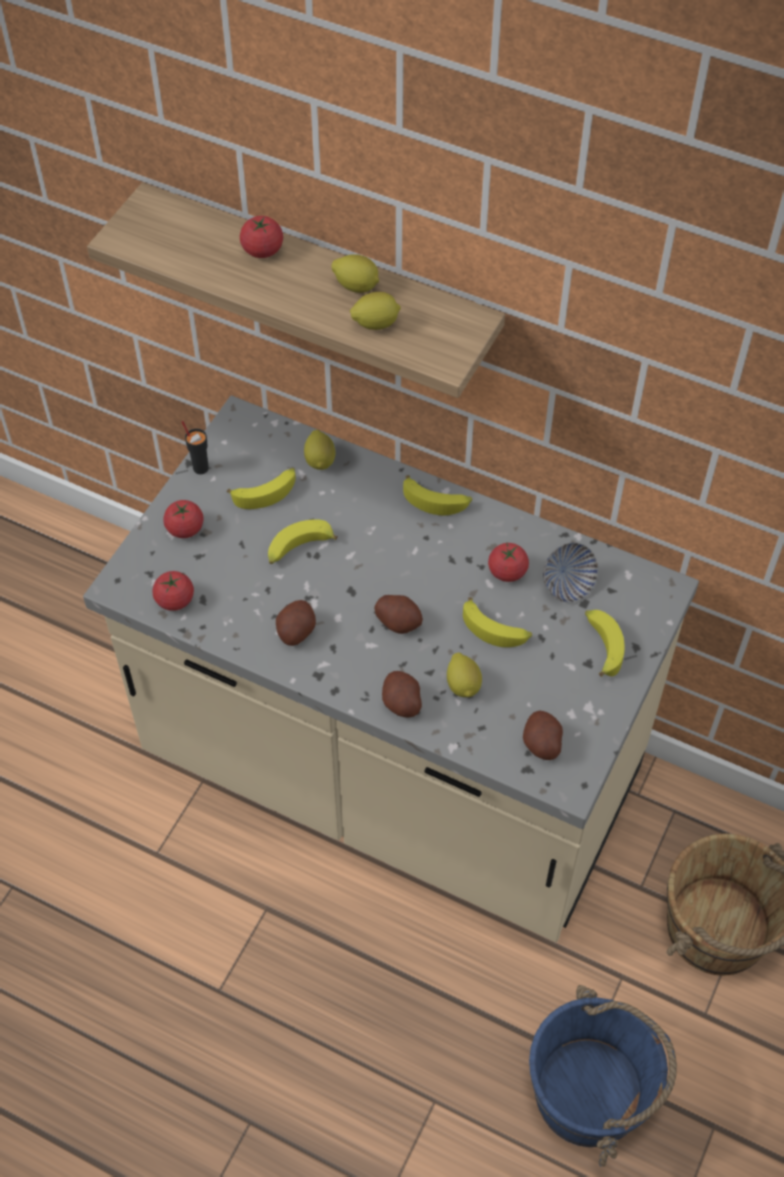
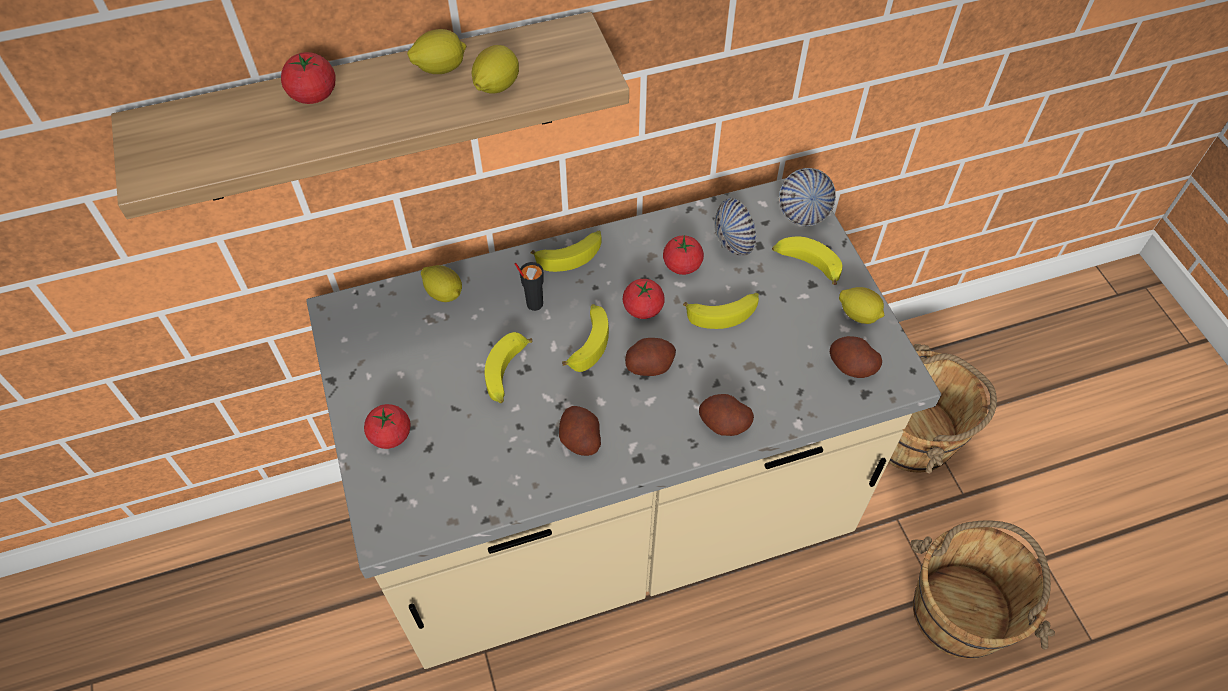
camera: 45 degrees left, 0 degrees up
(175, 600) = (450, 501): tomato -> tomato (643, 309)
(200, 467) = (347, 375): black cup -> black cup (534, 303)
(266, 492) = (427, 351): banana -> banana (588, 342)
(463, 685) = (750, 371): lemon -> lemon (858, 315)
(591, 1093) = (961, 610): blue bucket -> brown bucket
(652, 606) = (804, 211): none -> bowl

